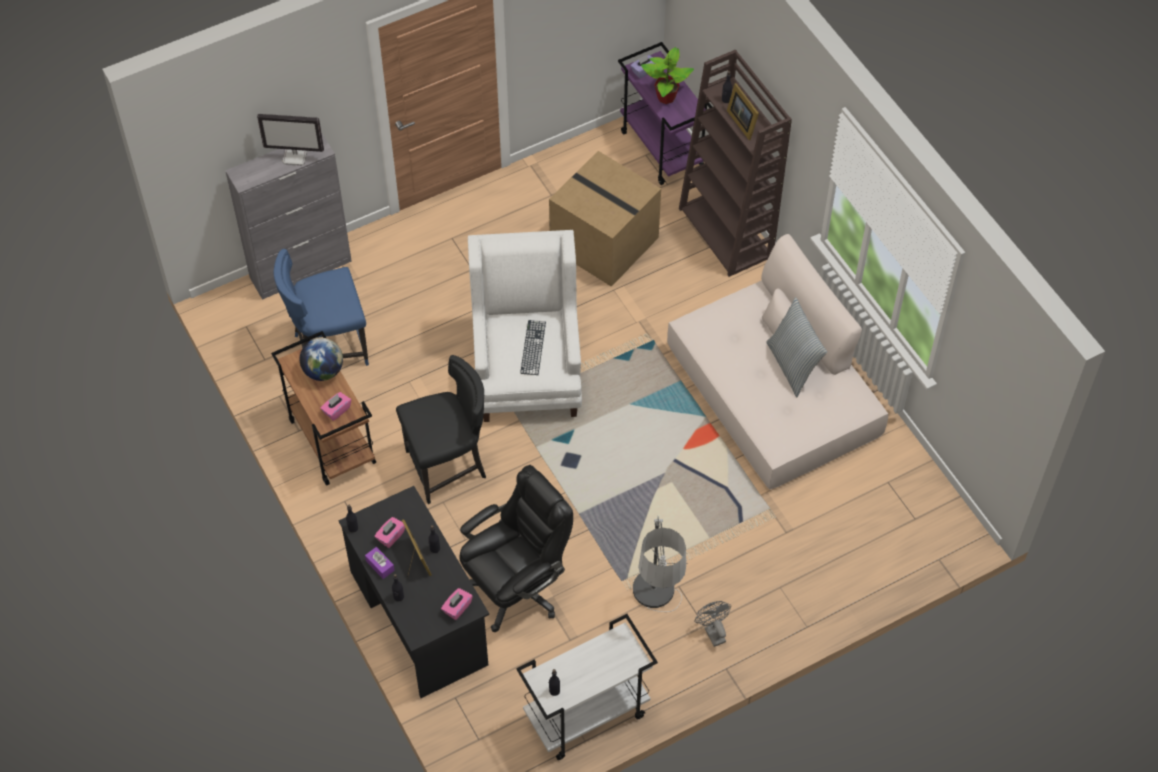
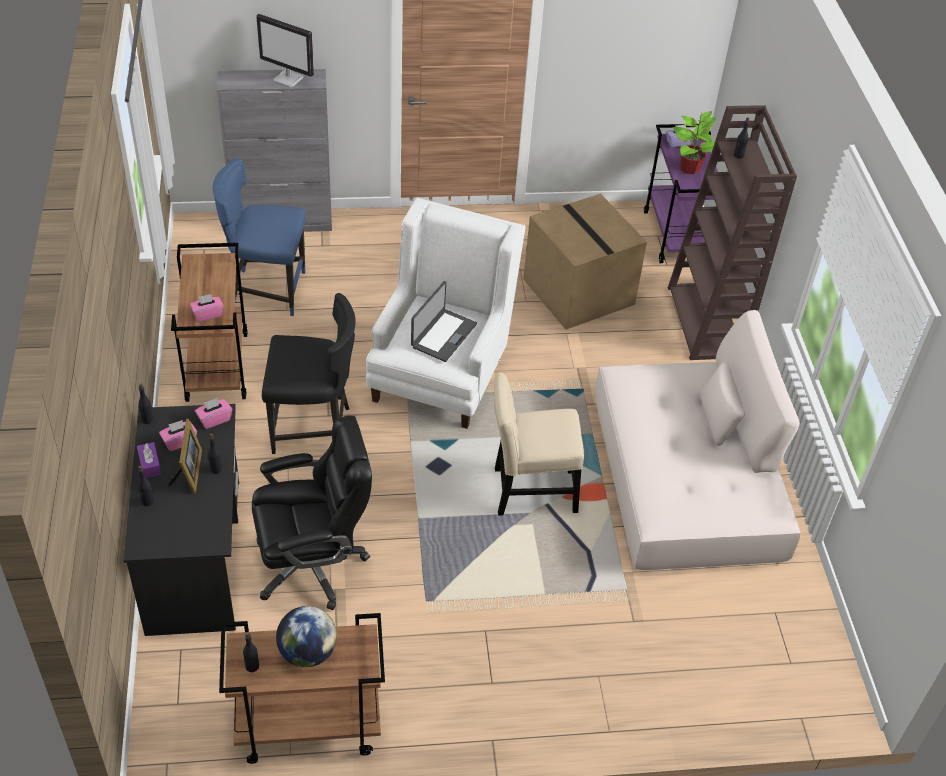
camera: 20 degrees right, 10 degrees down
(323, 371) = (218, 278): globe -> globe (307, 652)
(457, 608) = (200, 536): pink tissue box -> pink tissue box (214, 419)
(533, 347) = (443, 335): keyboard -> laptop
(586, 716) = (307, 727): white cart -> brown cart
(655, 453) = (529, 491): none -> beige chair
(656, 621) = (441, 657): floor lamp -> none
(712, 632) = (498, 693): grey fan -> none
(742, 122) = (746, 178): picture frame -> none
(793, 366) = (712, 448): pillow -> none

